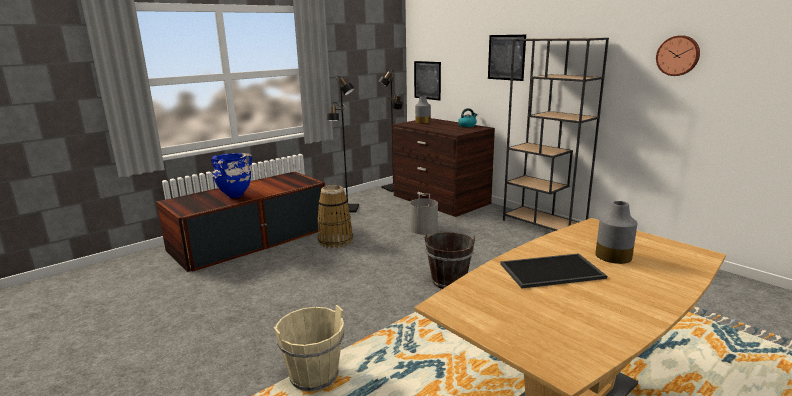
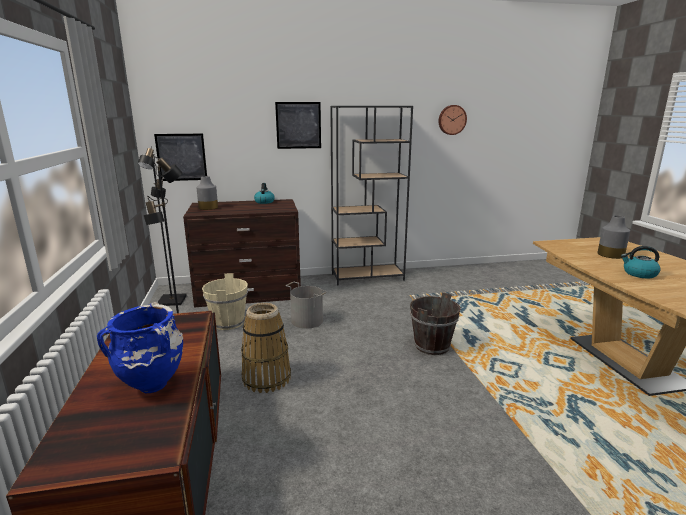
camera: 60 degrees left, 0 degrees up
(314, 376) = (581, 481): beige bucket -> beige bucket (228, 323)
(551, 272) = (639, 274): tray -> kettle

